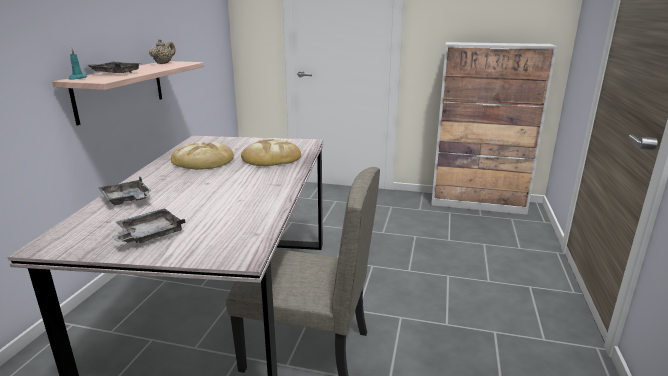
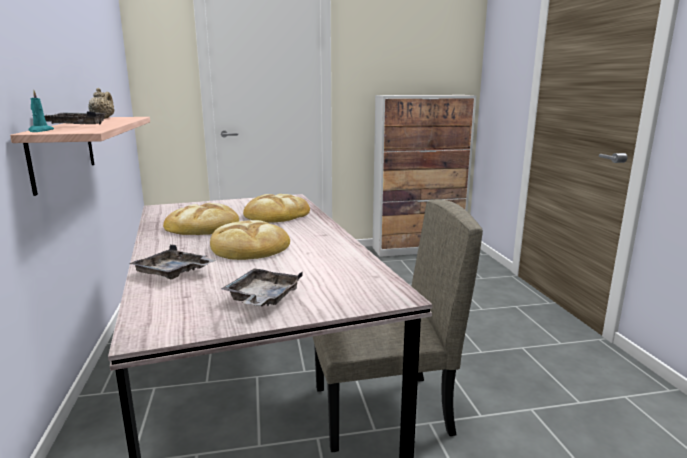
camera: 25 degrees left, 5 degrees down
(206, 186) = (249, 247): none -> bread

